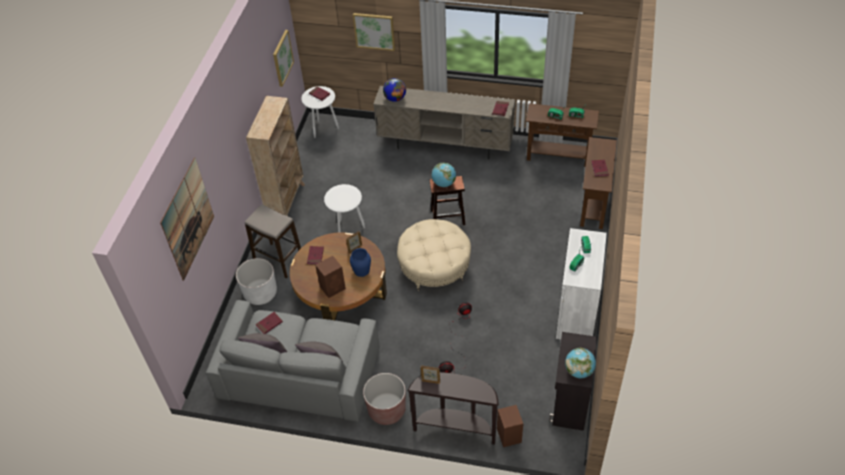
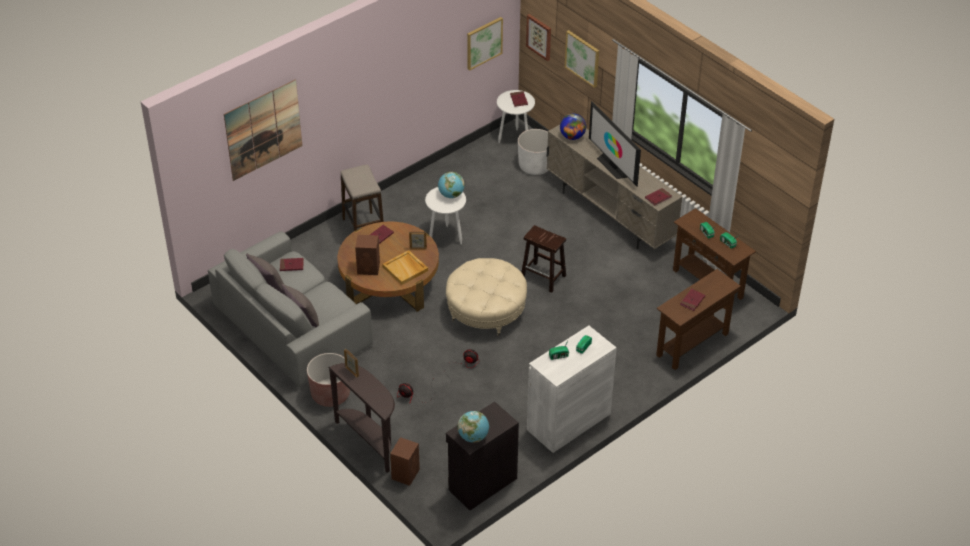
camera: 35 degrees right, 5 degrees down
(260, 293) = (323, 246): white planter -> white planter (535, 166)
(287, 202) = (418, 185): beige bookcase -> none
(320, 33) = (539, 36): none -> picture
(362, 270) = (405, 269): blue vase -> beige tray
(444, 183) = (542, 236): globe -> globe (451, 195)
(446, 104) = (613, 166): none -> television

